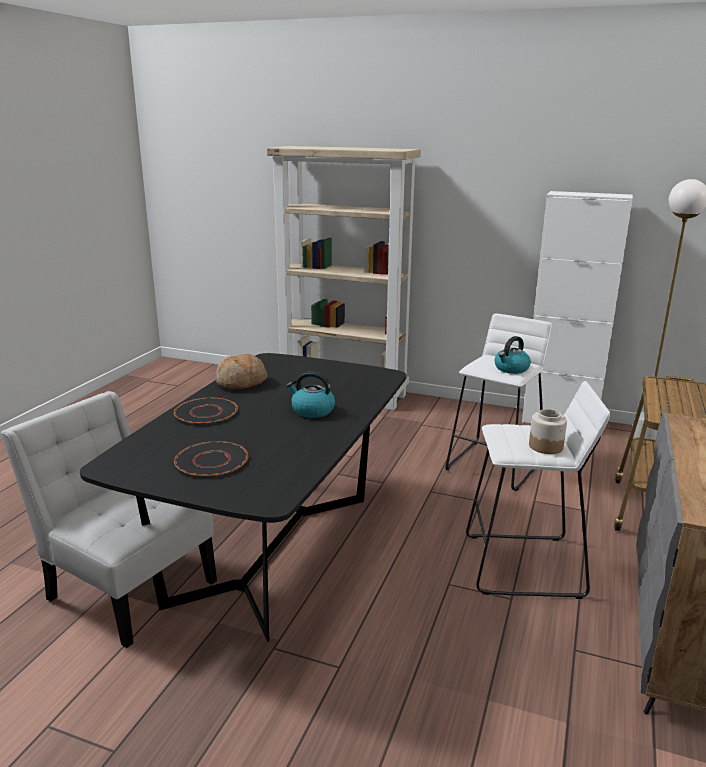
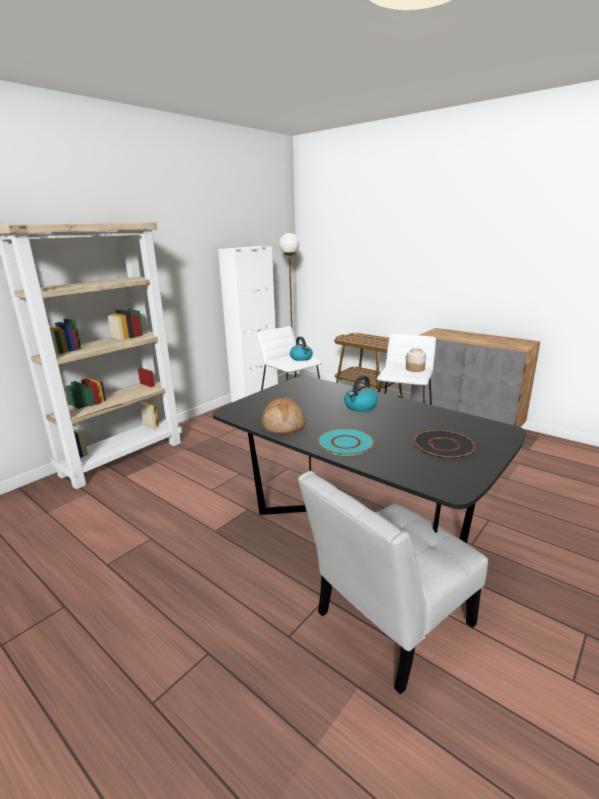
camera: 70 degrees left, 0 degrees up
(206, 412) = (346, 443): black plate -> turquoise plate

